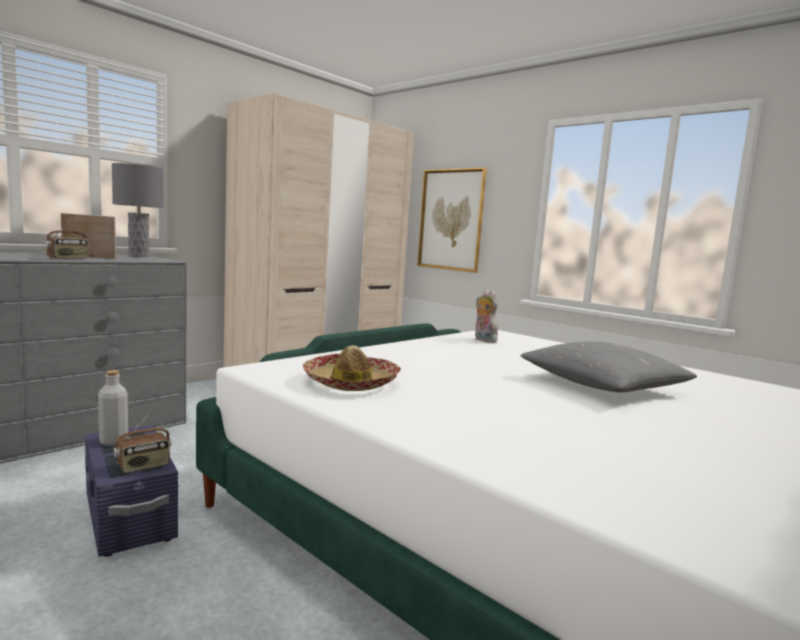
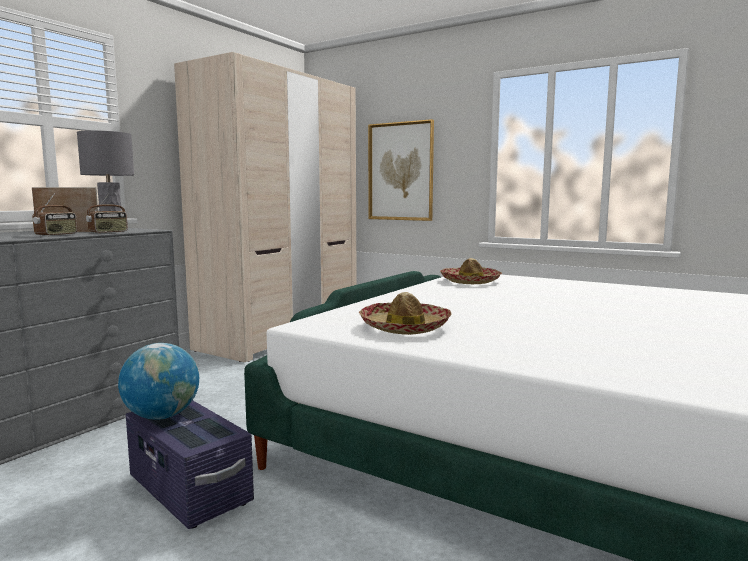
camera: 10 degrees left, 0 degrees up
(113, 441) = (162, 416): grey bottle -> globe
(143, 466) = (214, 434): radio -> radio (108, 232)
(483, 340) = (470, 281): plush toy -> hat
(603, 385) = (609, 307): grey pillow -> none

